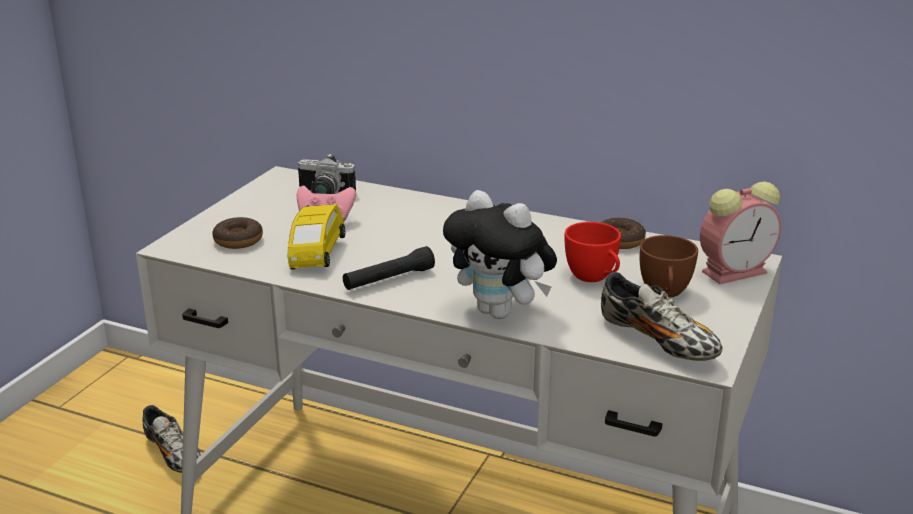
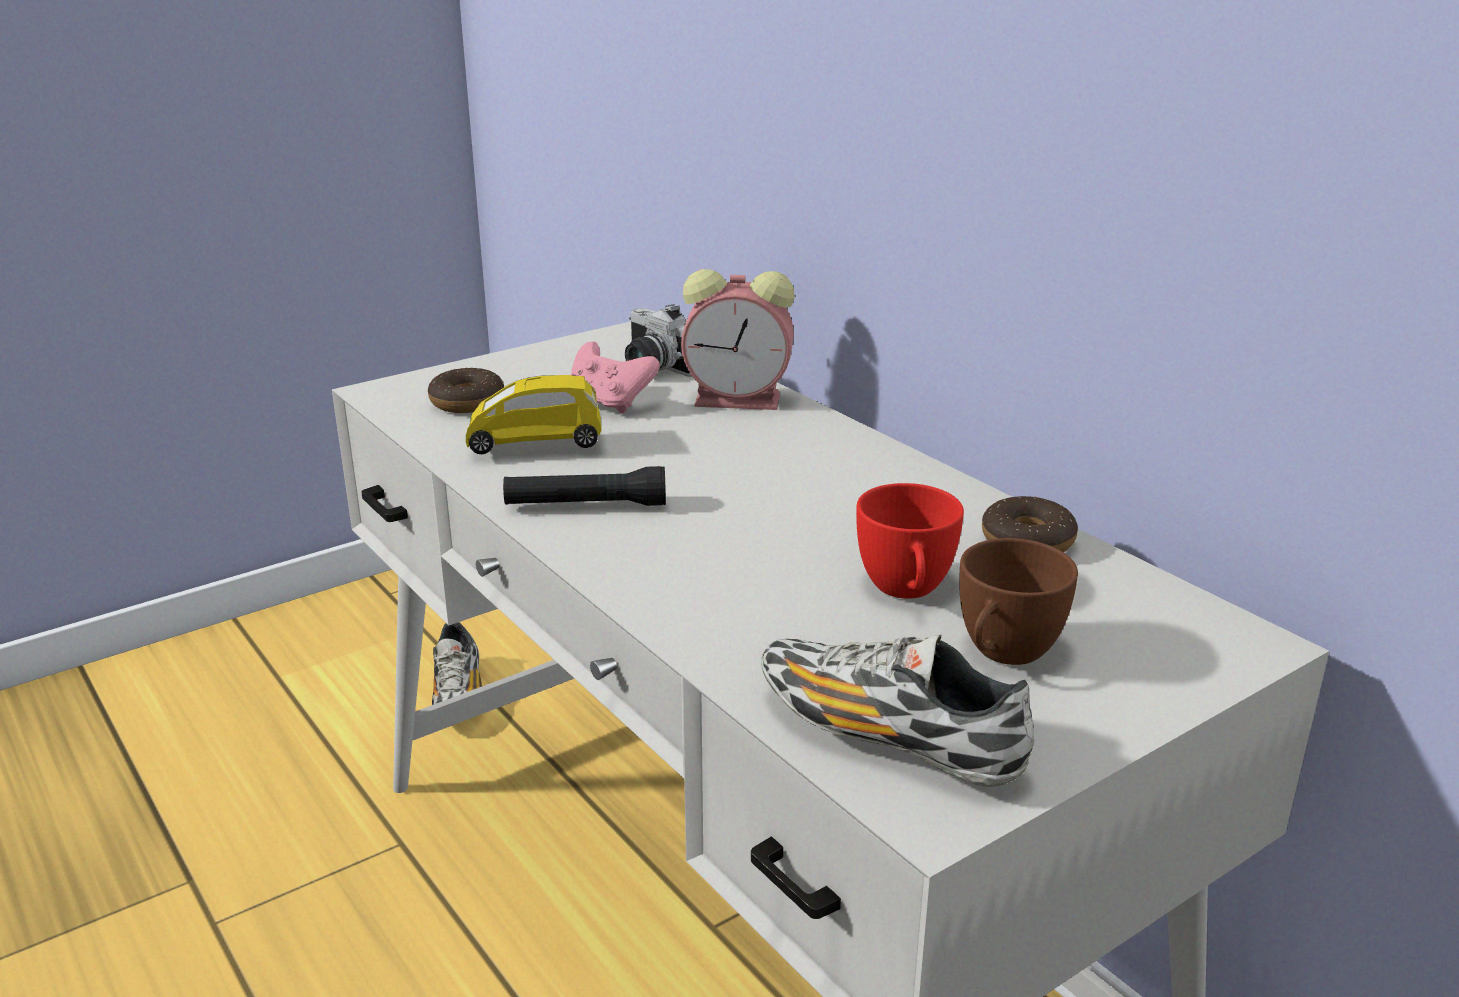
camera: 30 degrees right, 0 degrees up
(316, 255) = (536, 445): yellow toy car -> yellow toy car turned 45 degrees clockwise
(501, 312) = (683, 603): plush toy -> none
(658, 341) = (887, 737): shoe -> shoe turned 135 degrees clockwise
(736, 271) = (1193, 653): alarm clock -> alarm clock (741, 399)

